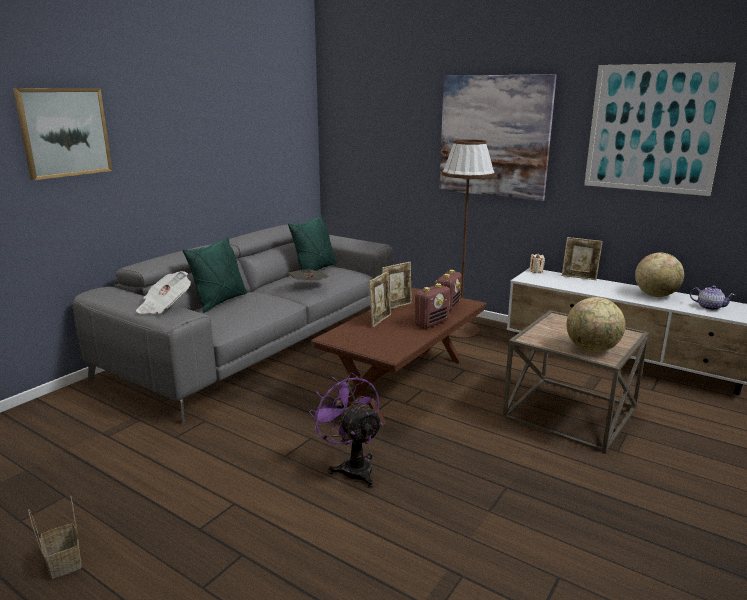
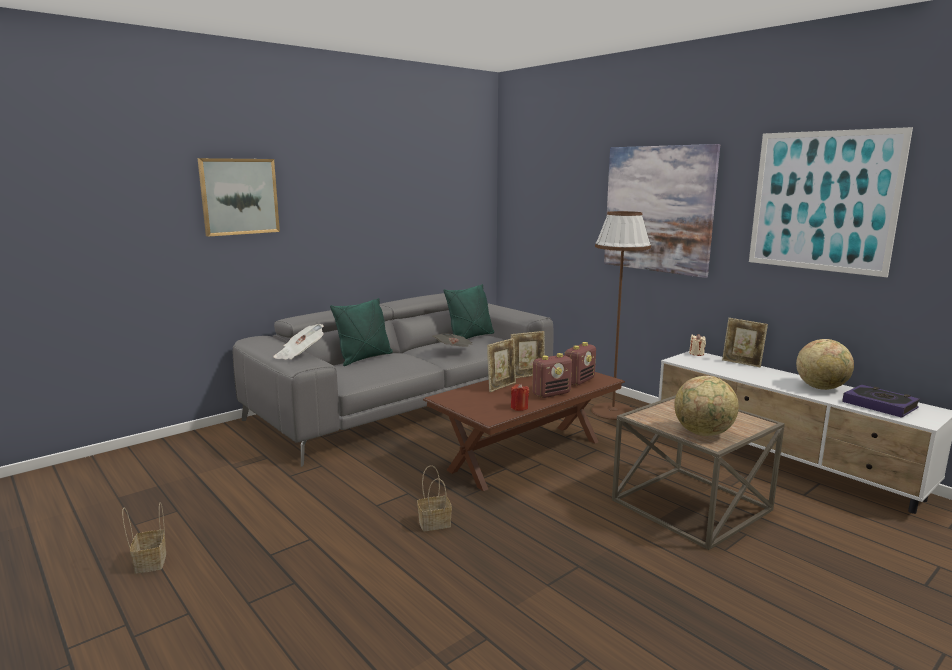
camera: 15 degrees right, 5 degrees down
(352, 467) = (433, 524): purple fan -> basket
(411, 341) = (519, 407): none -> red candle
(709, 307) = (879, 405): teapot -> book

